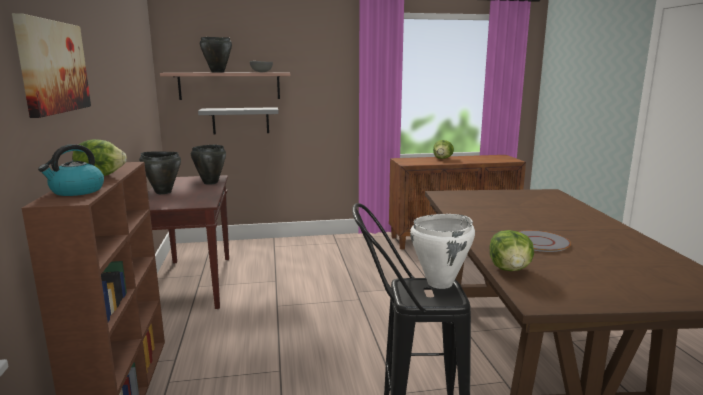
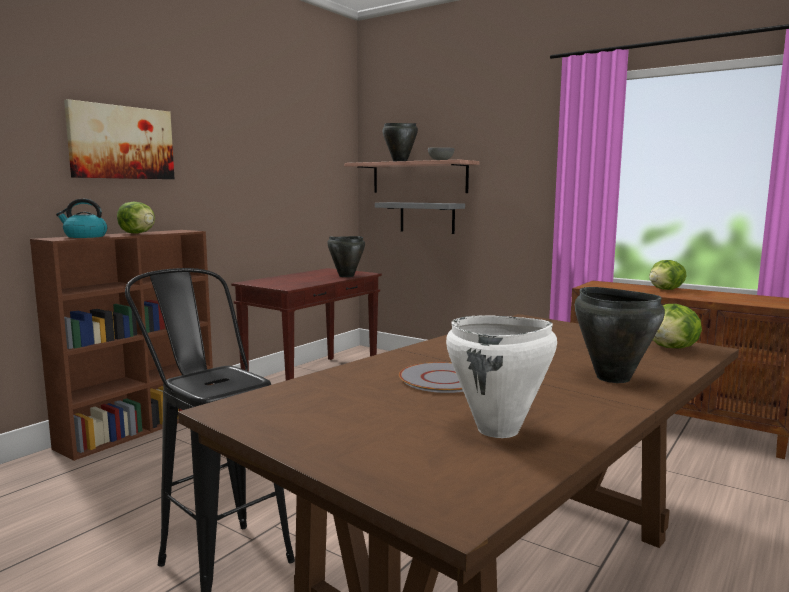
camera: 45 degrees right, 5 degrees down
(163, 192) = (291, 276): black cooking pot -> black cooking pot (612, 378)
(440, 283) = (244, 379): white cooking pot -> white cooking pot (498, 430)
(510, 269) = (311, 384): lettuce -> lettuce (672, 348)

